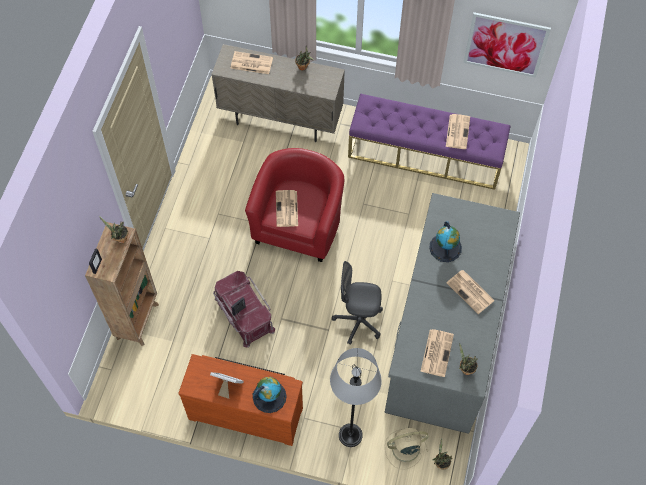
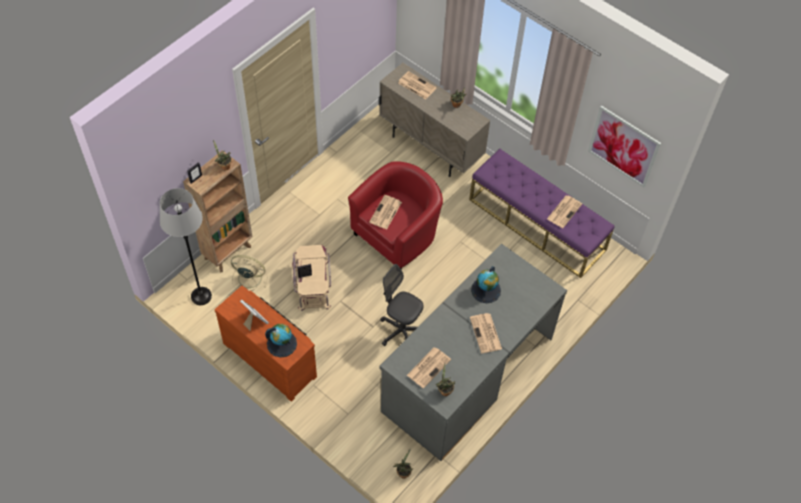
camera: 25 degrees right, 5 degrees down
(243, 314) = (312, 284): red storage box -> beige storage box
(350, 435) = (342, 416): grey floor lamp -> grey floor lamp (201, 296)
(404, 448) = (380, 447): beige fan -> beige fan (249, 278)

